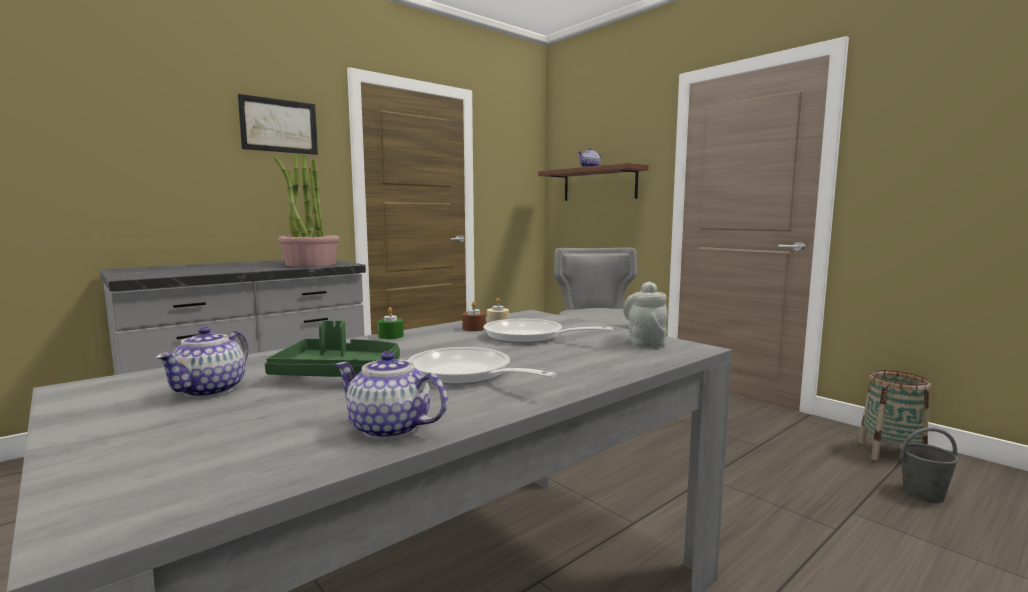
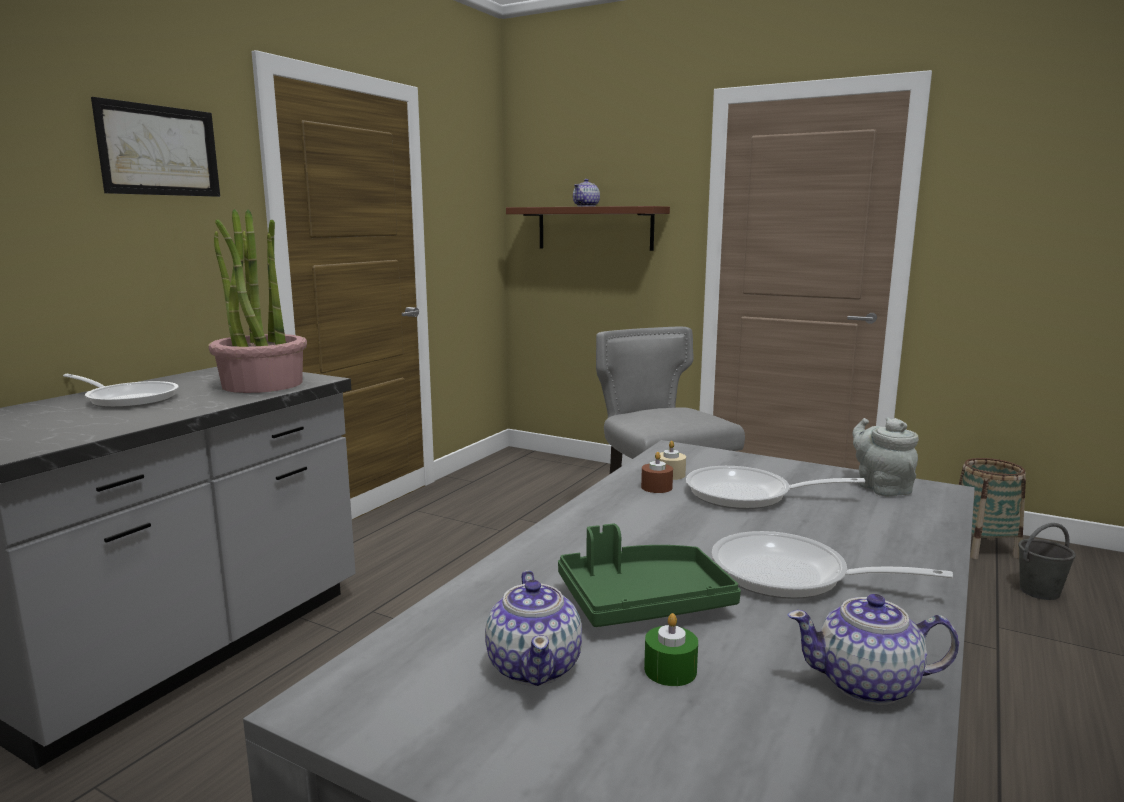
camera: 20 degrees left, 5 degrees up
(230, 265) = (128, 399): none -> frying pan
(391, 336) = (579, 517): green candle -> green candle (670, 670)

